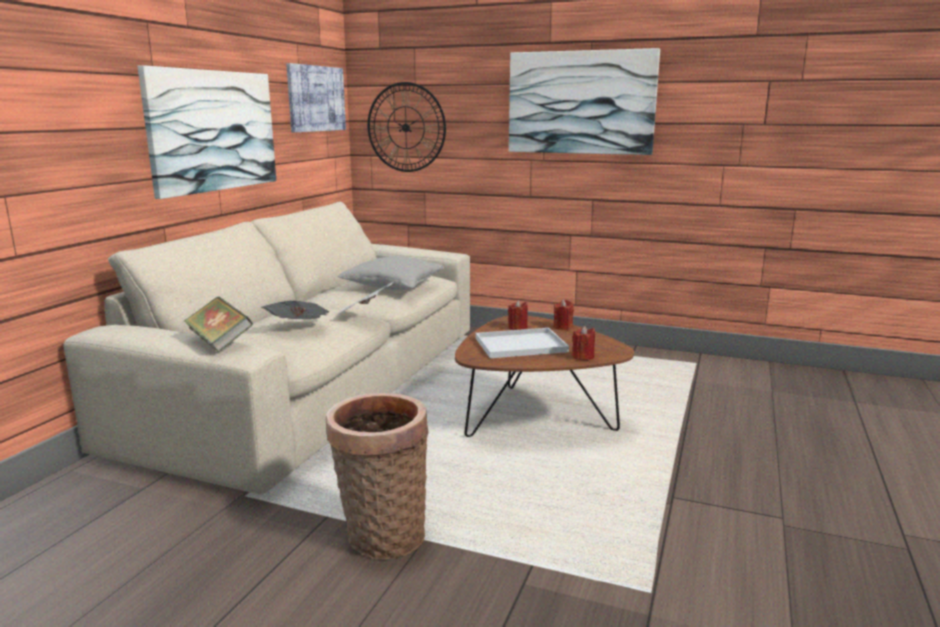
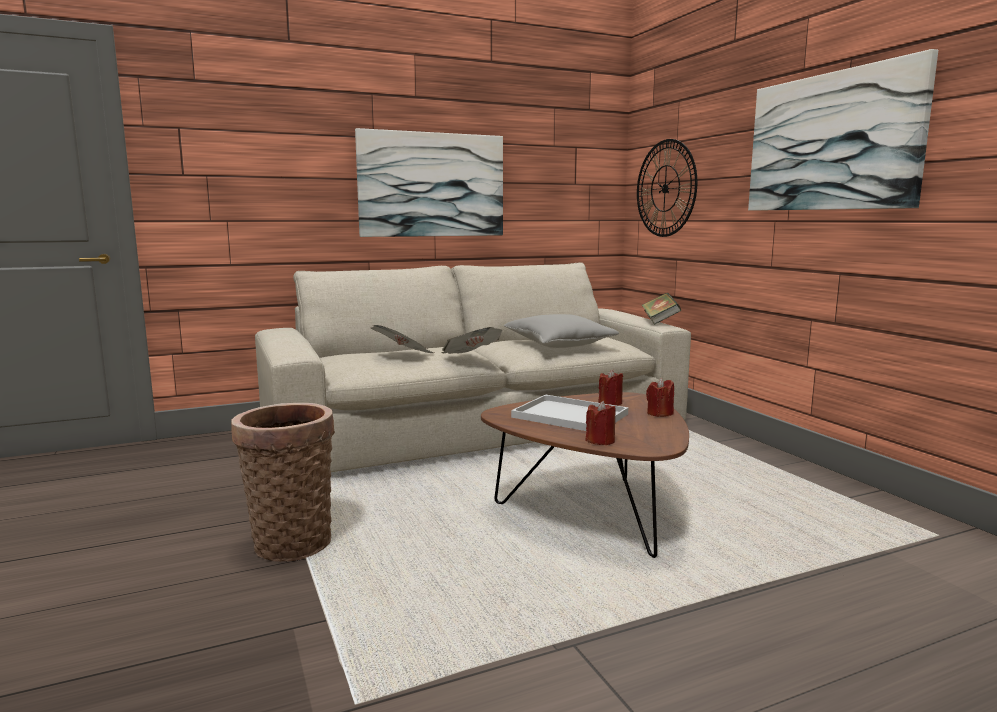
camera: 45 degrees right, 5 degrees down
(220, 342) = (297, 345): book -> book (660, 321)
(316, 98) = (574, 161): picture -> none

